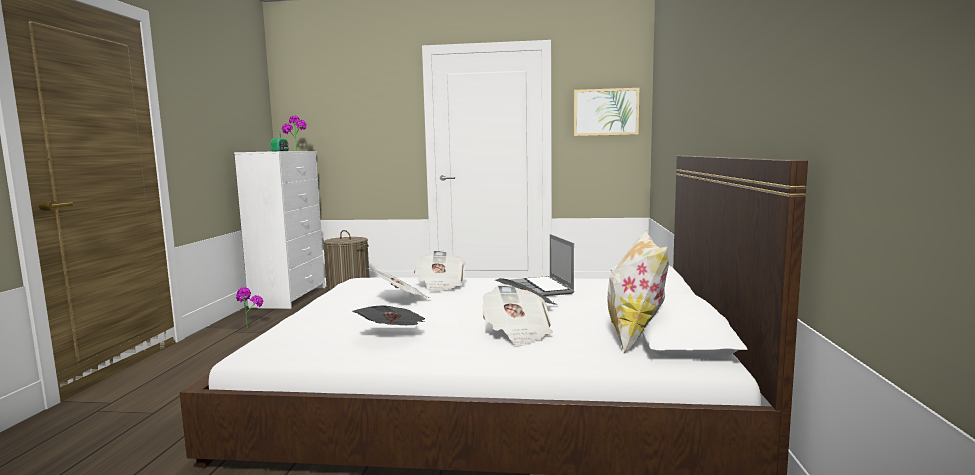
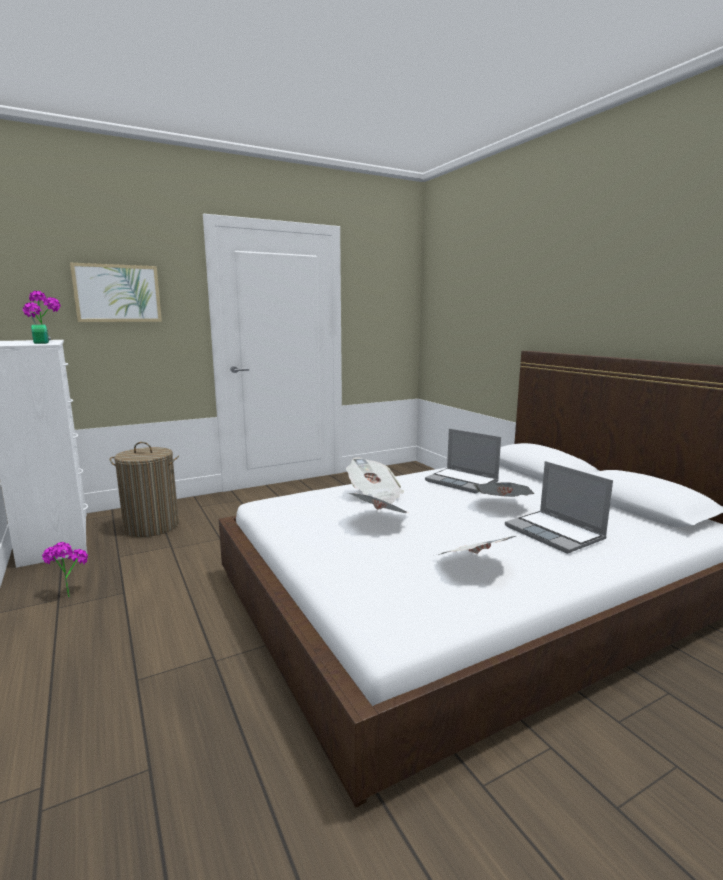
camera: 35 degrees left, 5 degrees up
(517, 333) = (555, 533): newspaper -> laptop
(606, 112) = (386, 302): picture -> picture (117, 293)
(635, 335) = (623, 513): pillow -> none

